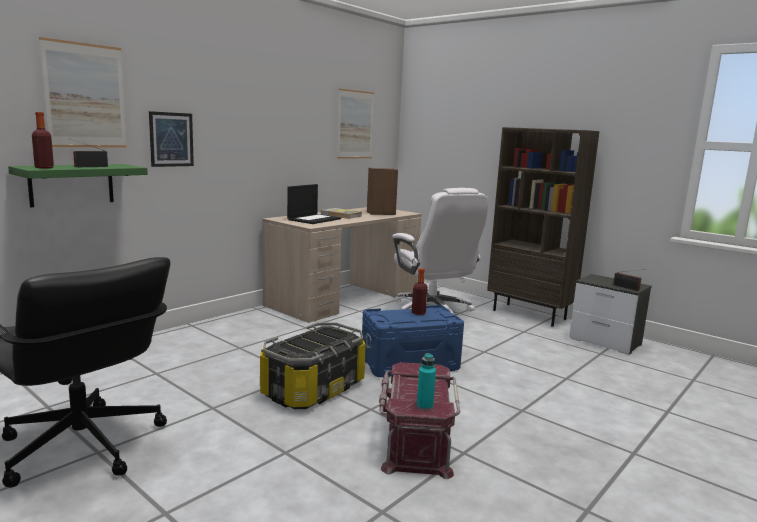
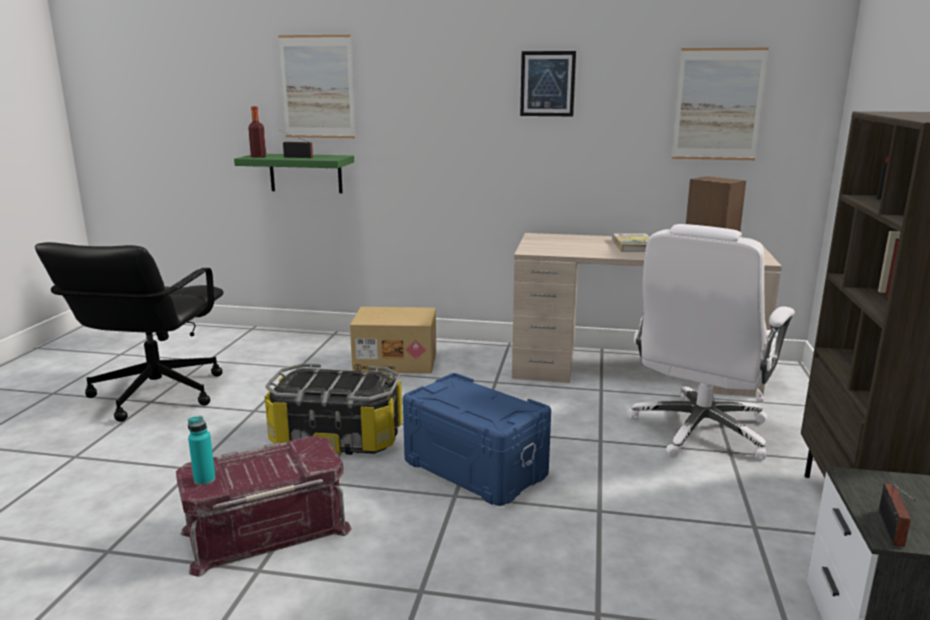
camera: 60 degrees right, 5 degrees up
(171, 139) = (405, 130): picture -> picture (547, 84)
(217, 341) = (396, 361): none -> cardboard box
(314, 219) = (573, 244): laptop -> none
(418, 313) = (495, 402): bottle -> none

